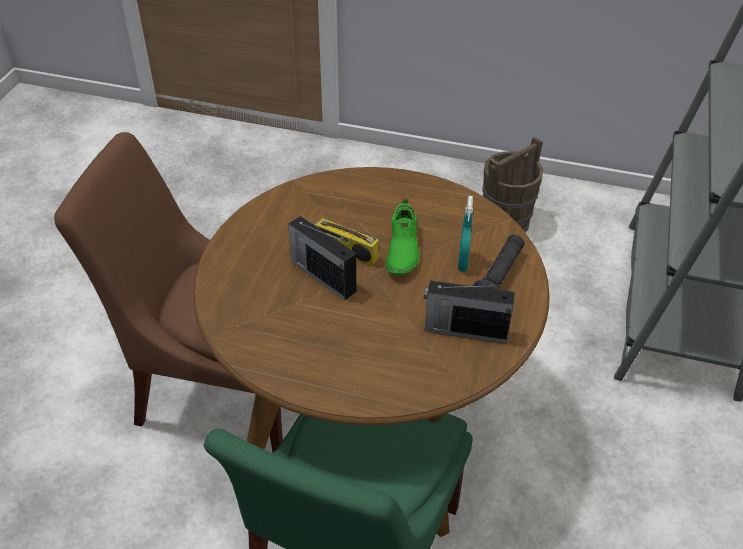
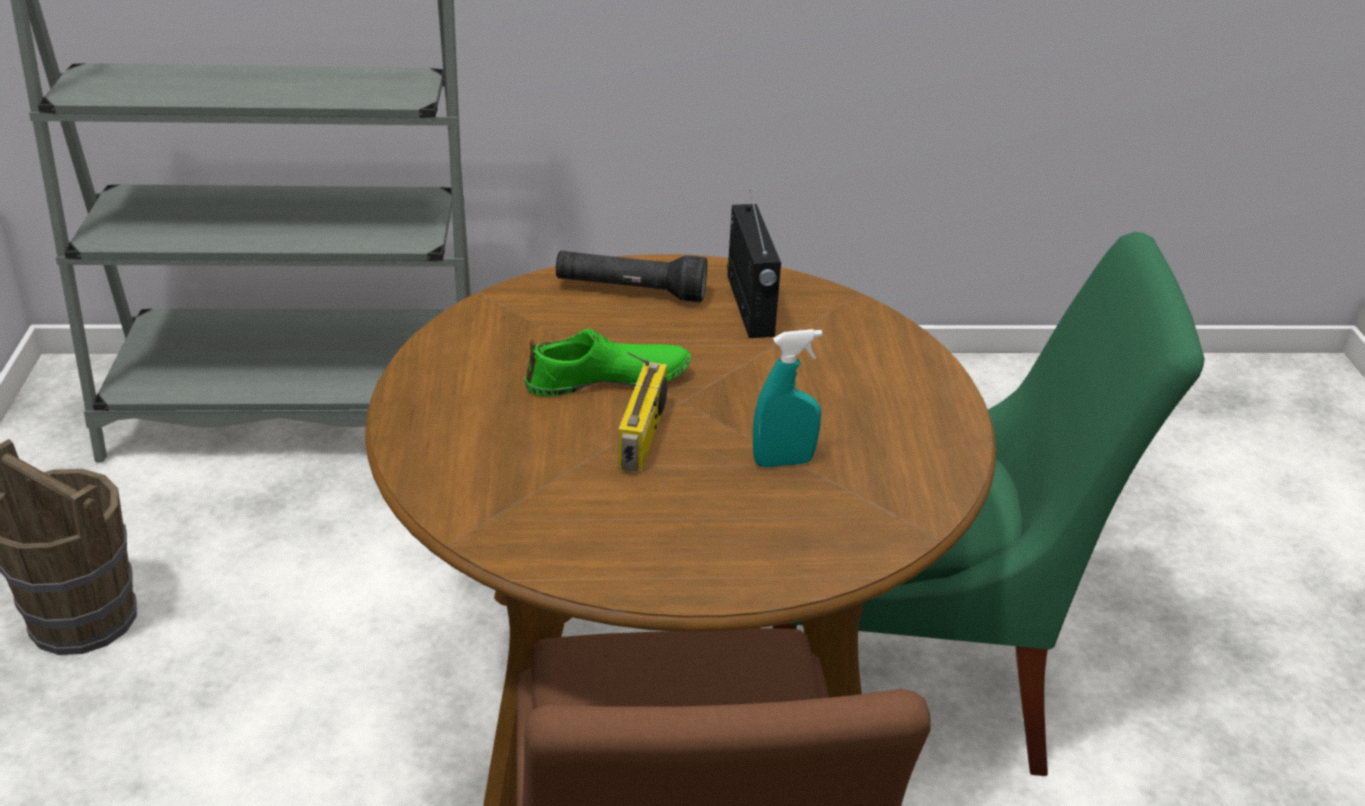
camera: 110 degrees left, 10 degrees down
(322, 275) = (718, 449): radio -> none
(463, 262) = (608, 322): turquoise spray bottle -> turquoise spray bottle (783, 462)

